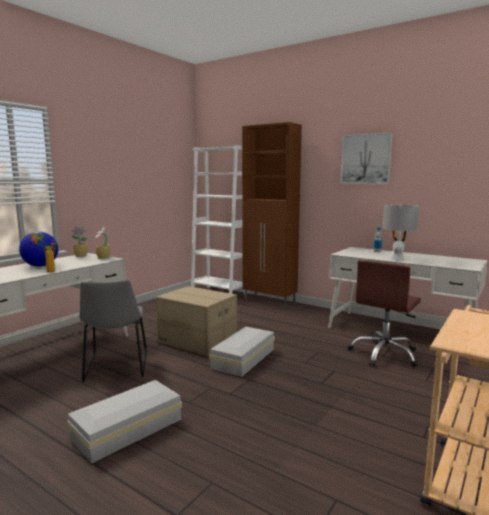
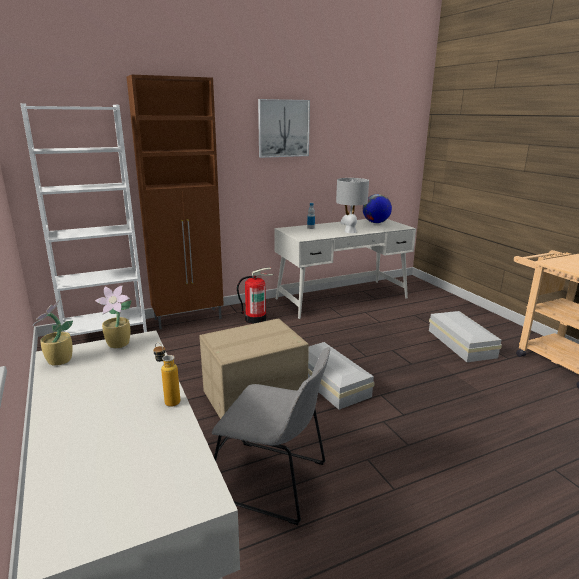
camera: 60 degrees left, 10 degrees up
(40, 266) = (99, 410): globe -> globe (376, 222)
(125, 429) = (449, 505): white storage box -> white storage box (461, 344)
(302, 316) = (255, 319): none -> fire extinguisher
(384, 354) = (377, 320): brown office chair -> none

